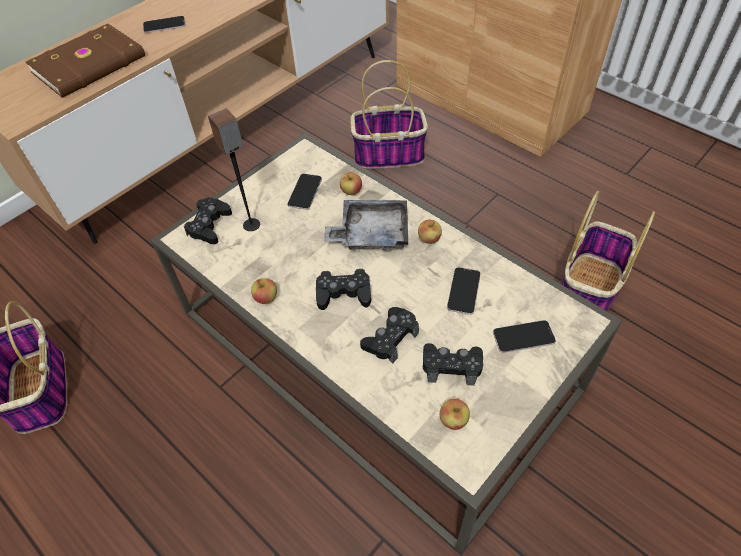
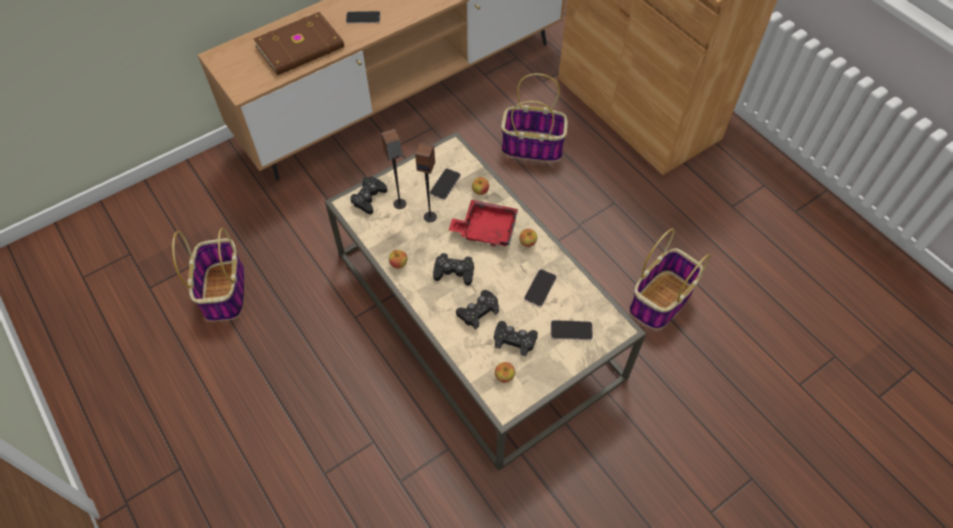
camera: 10 degrees right, 5 degrees up
(295, 232) = (430, 216): none -> speaker
(371, 233) = (486, 229): grey tray -> red tray

